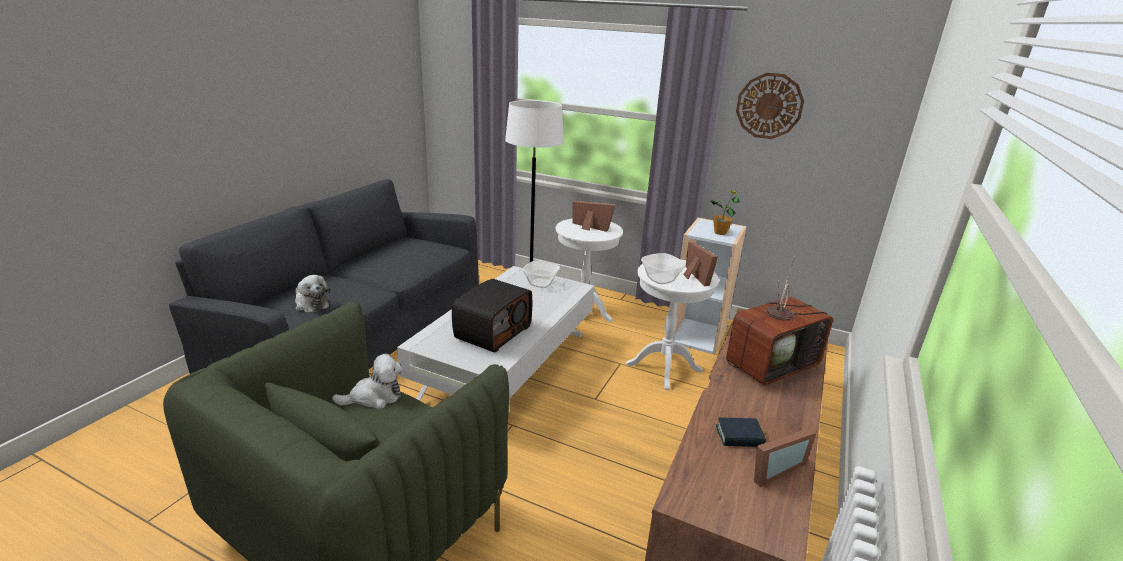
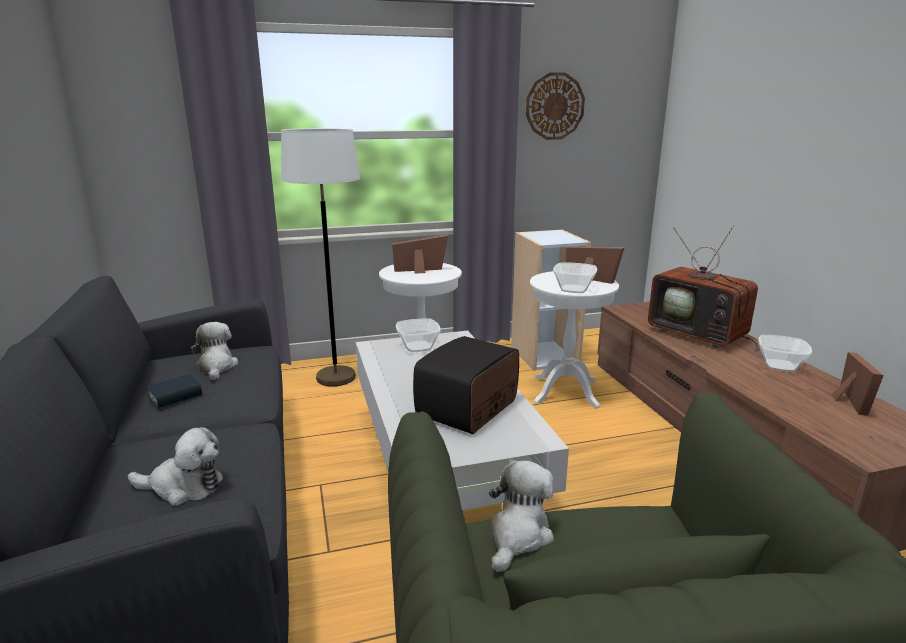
camera: 40 degrees left, 5 degrees down
(416, 252) = (216, 367): none -> plush toy
(492, 332) = (469, 409): radio -> radio turned 135 degrees counterclockwise
(720, 233) = (560, 237): potted plant -> none
(739, 436) = (790, 390): book -> book (175, 396)
(771, 364) = (700, 335): television -> television turned 120 degrees clockwise
(781, 418) = (779, 366): none -> bowl

